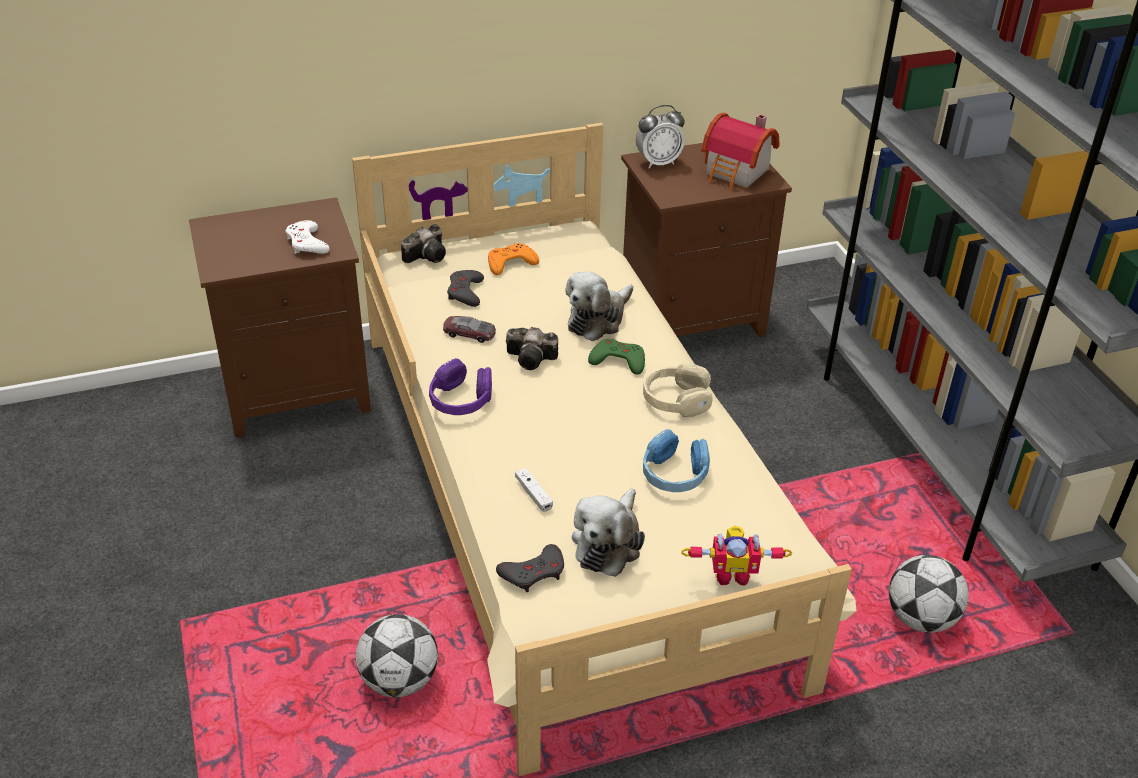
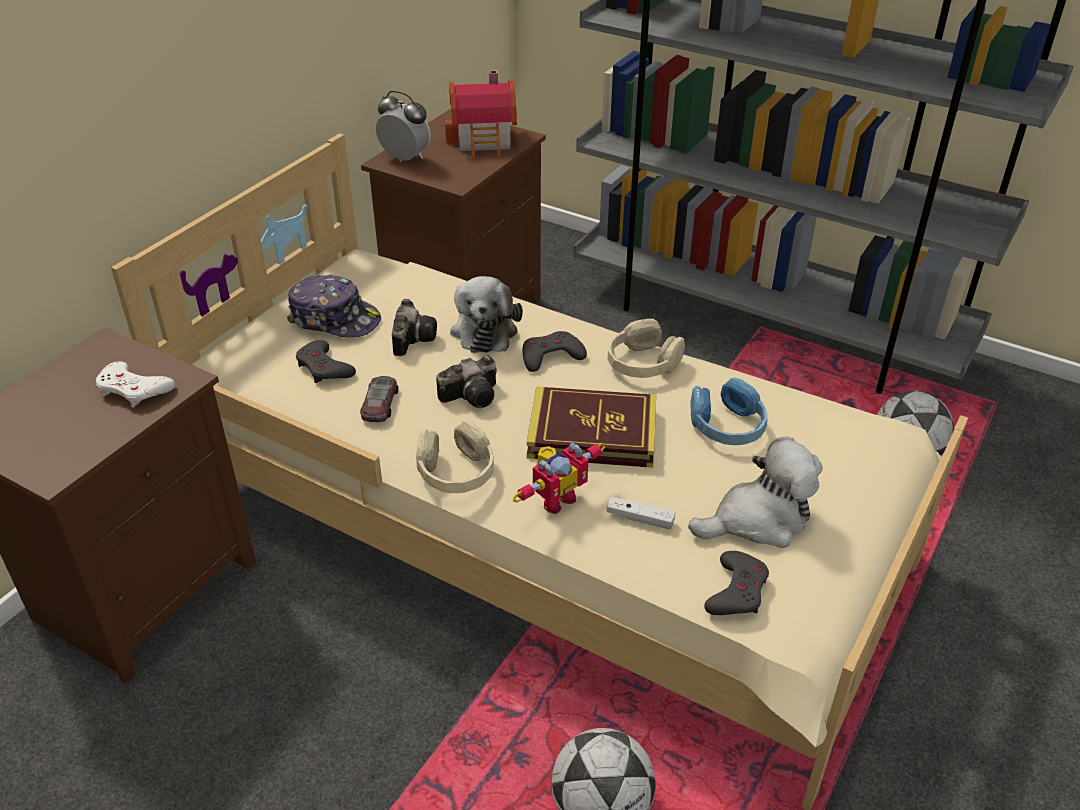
camera: 40 degrees left, 0 degrees up
(428, 255) = (235, 352): camera -> camera (412, 338)
(461, 400) = (456, 472): purple headphones -> beige headphones
(469, 333) = (379, 404): toy car -> toy car turned 60 degrees counterclockwise
(511, 263) = (335, 319): orange game controller -> cap
(576, 425) = (592, 433): none -> book
(608, 543) = (758, 520): plush toy -> plush toy turned 90 degrees counterclockwise
(618, 361) = (551, 356): green game controller -> grey game controller
(658, 162) = (405, 158): alarm clock -> alarm clock turned 90 degrees counterclockwise
(732, 573) = (878, 482): toy robot -> toy robot (555, 498)

